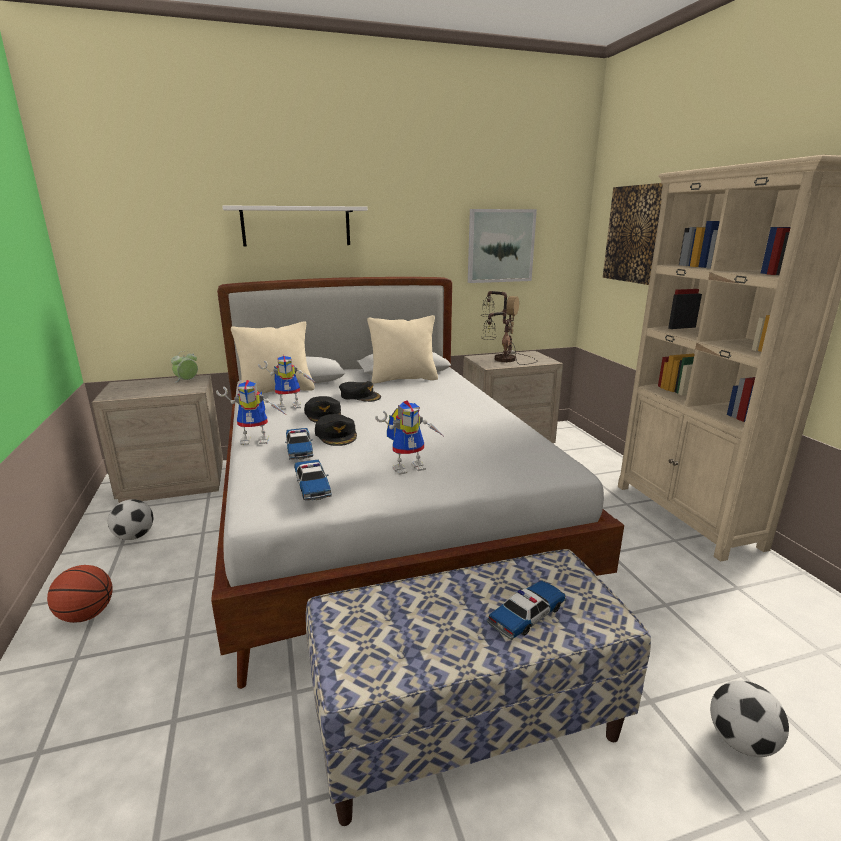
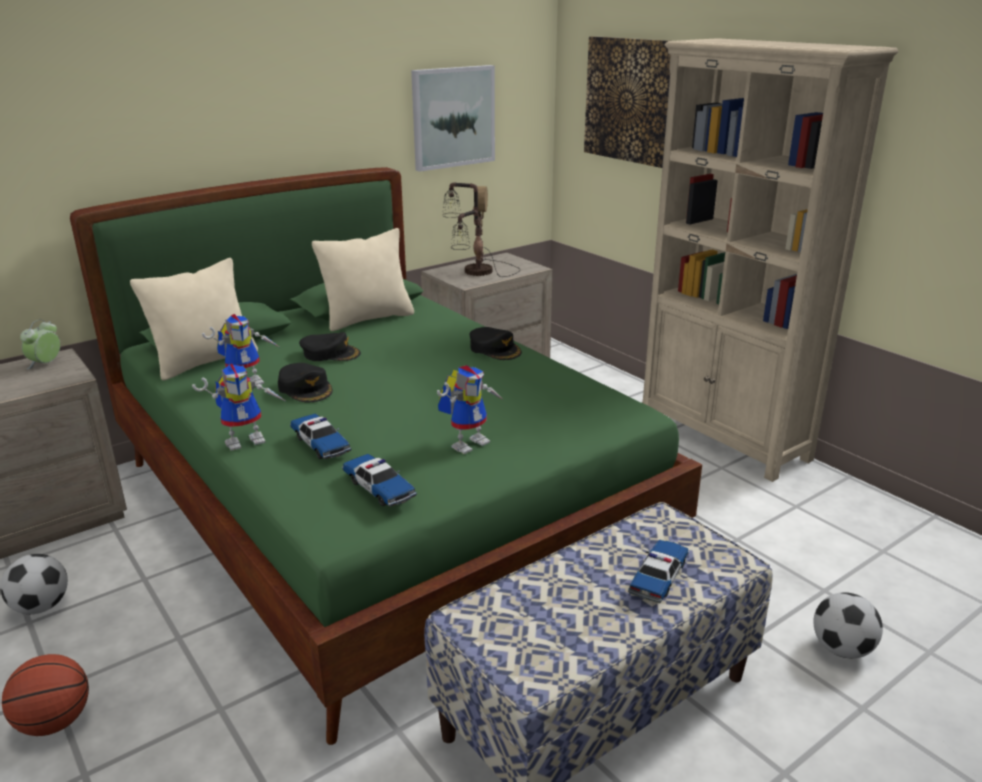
camera: 20 degrees left, 5 degrees up
(296, 226) = (178, 112): white shelf -> none
(336, 435) = (350, 416): black cap -> black cap (495, 349)
(380, 519) = (380, 510): white bed -> green bed

